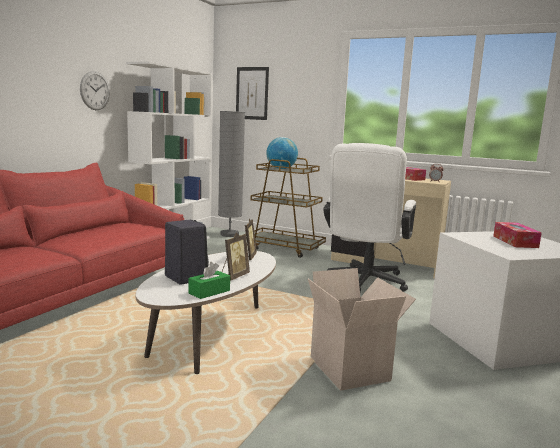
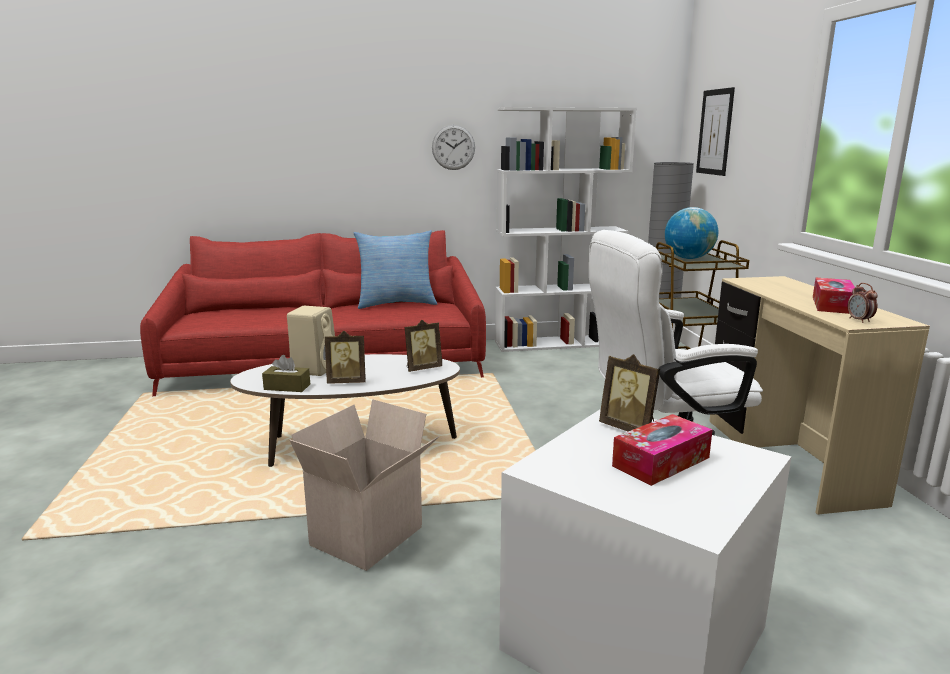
camera: 55 degrees right, 5 degrees up
(95, 228) = (396, 303): none -> pillow
(184, 277) = (314, 368): black speaker -> beige speaker
(209, 292) = (287, 387): green tissue box -> brown tissue box
(474, 236) = (629, 429): none -> picture frame

